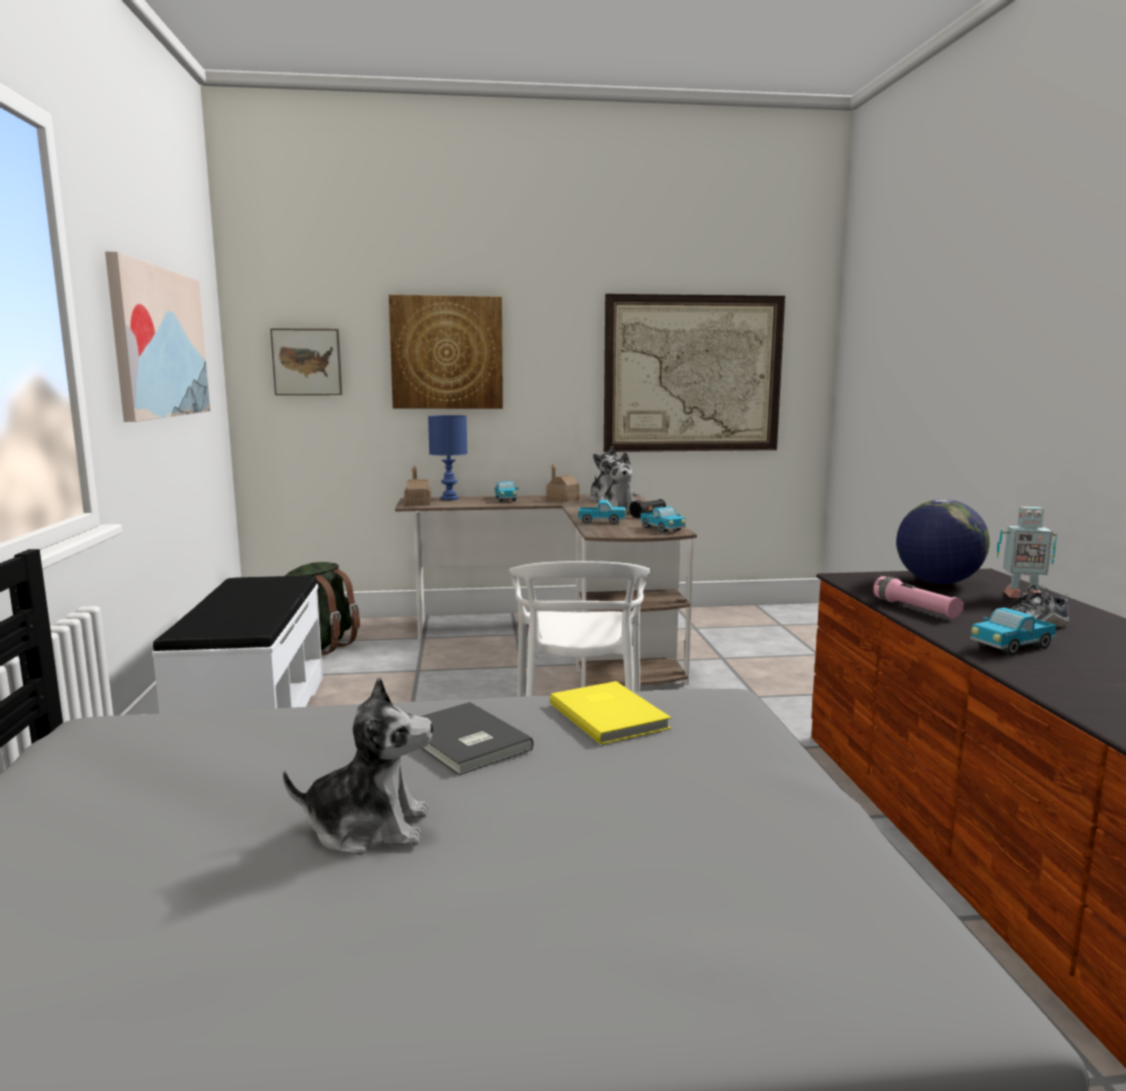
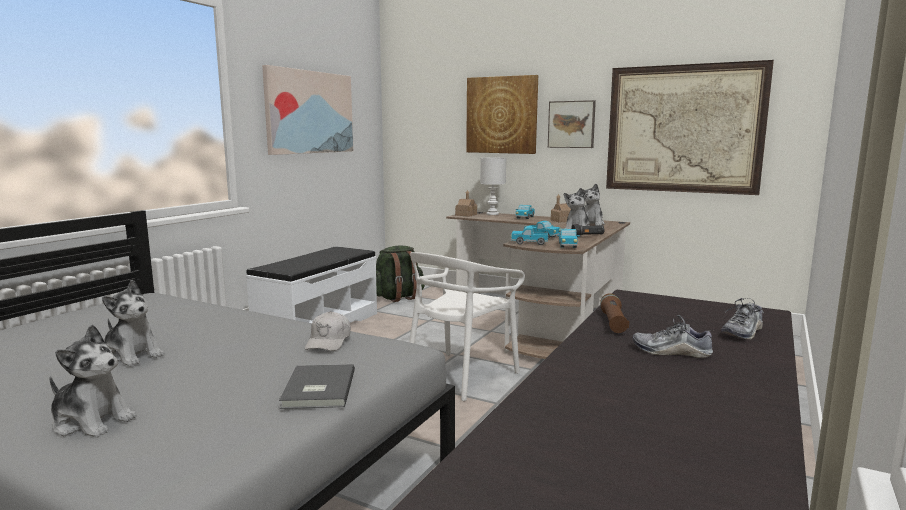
camera: 35 degrees right, 0 degrees up
(307, 362) = (422, 122): picture -> picture (571, 124)
(449, 499) = (492, 214): blue table lamp -> white table lamp
(463, 743) = (239, 335): grey book -> grey book (317, 390)
(589, 948) = (92, 421): none -> plush toy
(610, 714) = (329, 341): yellow book -> white cap
(915, 609) = (613, 322): pink flashlight -> brown flashlight
(937, 582) = (695, 311): globe -> none
(1011, 647) = (604, 358): toy truck -> toy truck (529, 243)
(1020, 595) = (743, 332): toy robot -> shoe

